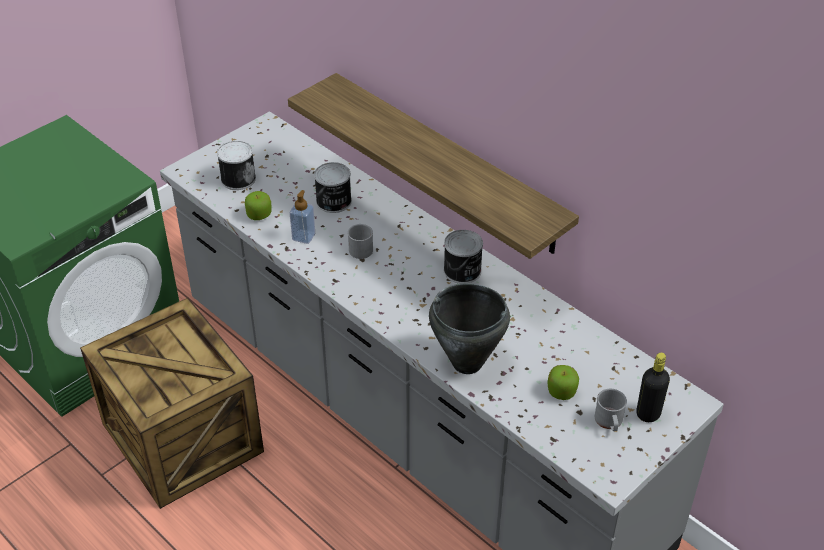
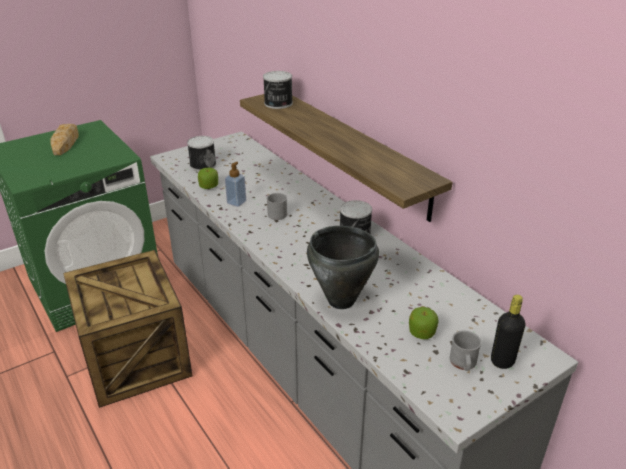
camera: 10 degrees right, 10 degrees down
(38, 165) = (65, 143): none -> bread
(333, 202) = (267, 184): can -> can (278, 103)

